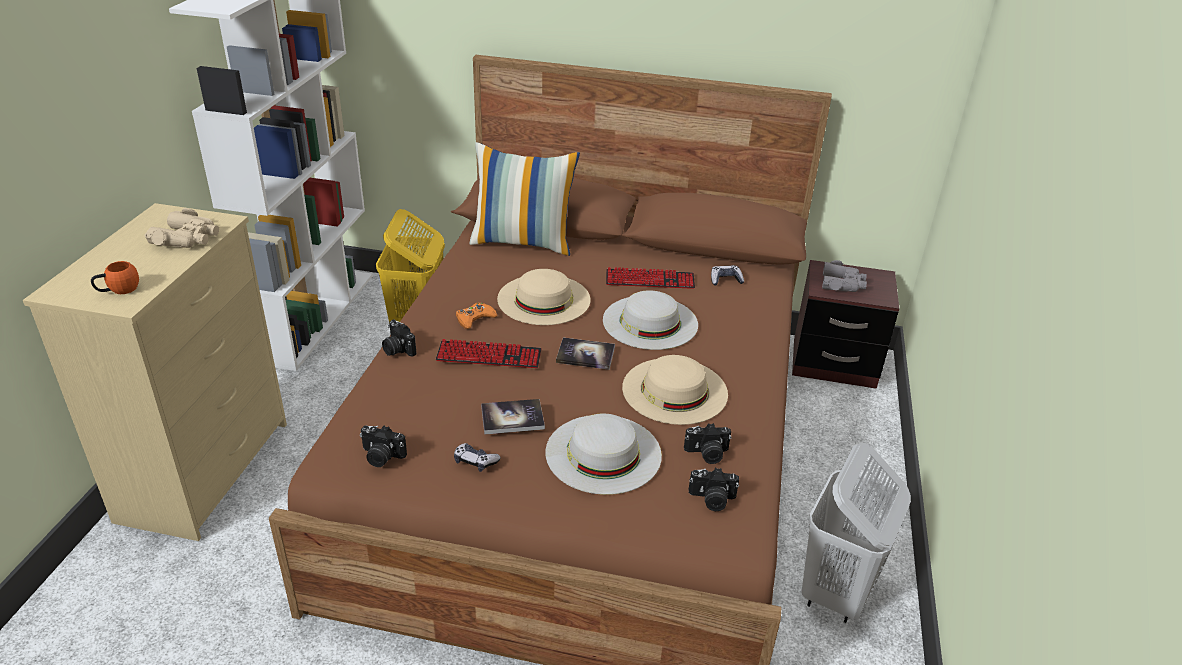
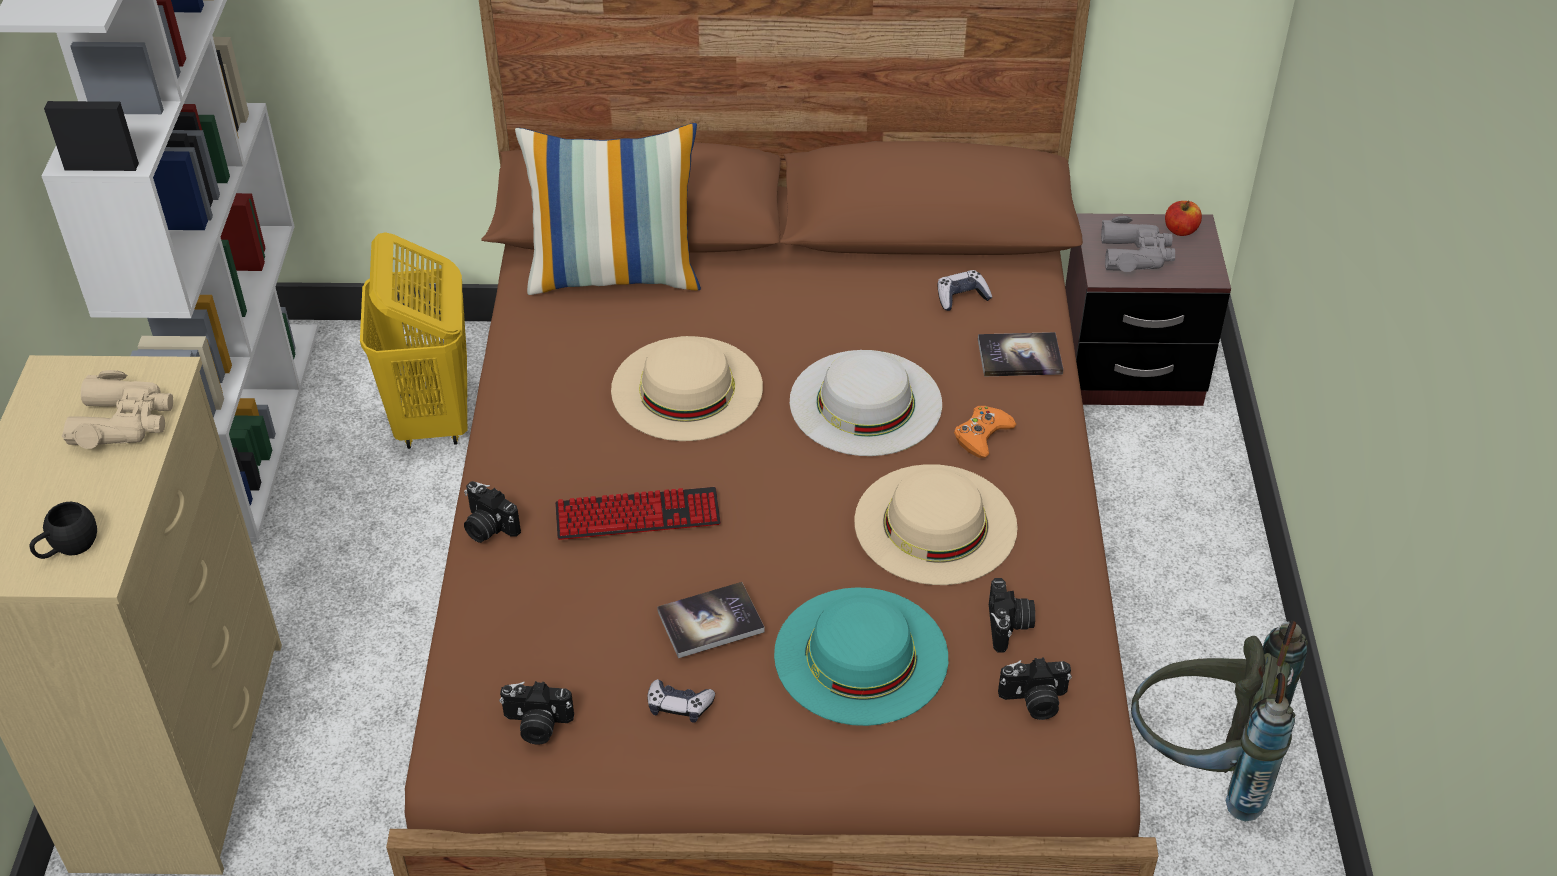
camera: 10 degrees left, 10 degrees up
(118, 290) = (67, 548): orange mug -> black mug
(475, 319) = (589, 446): orange game controller -> orange game controller (982, 435)
(585, 355) = (784, 484): book -> book (1019, 356)
(603, 453) = (861, 655): white hat -> turquoise hat
(650, 280) = (842, 318): keyboard -> none
(707, 454) = (1009, 626): camera -> camera turned 75 degrees counterclockwise
(836, 592) = (1202, 766): white laundry basket -> grey backpack
(873, 276) = (1180, 230): none -> apple

